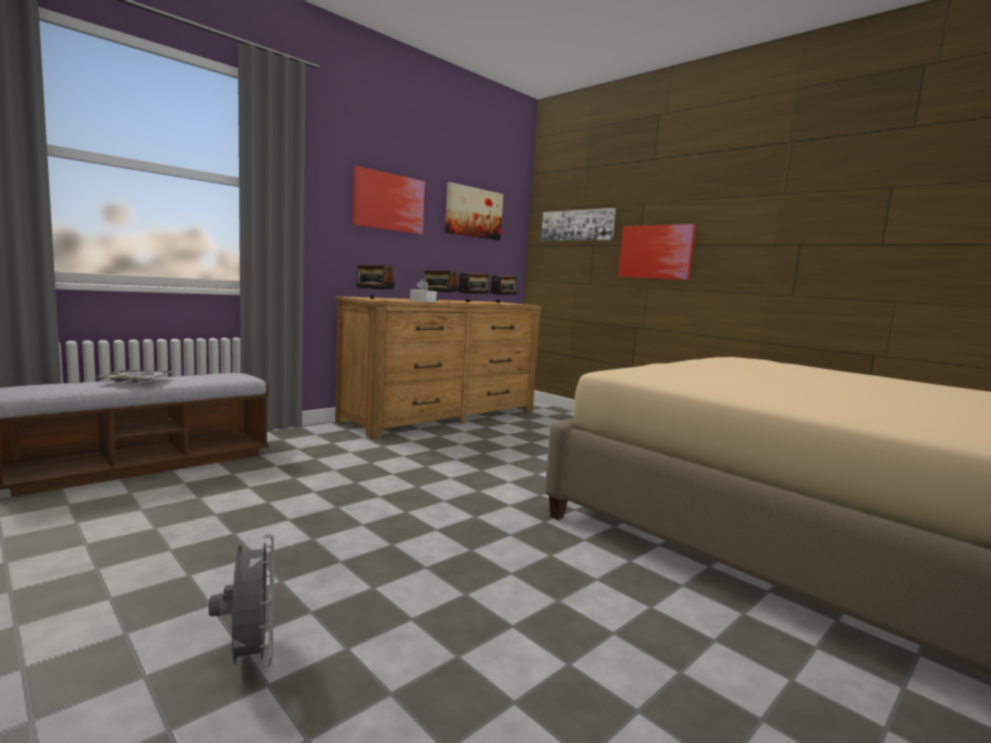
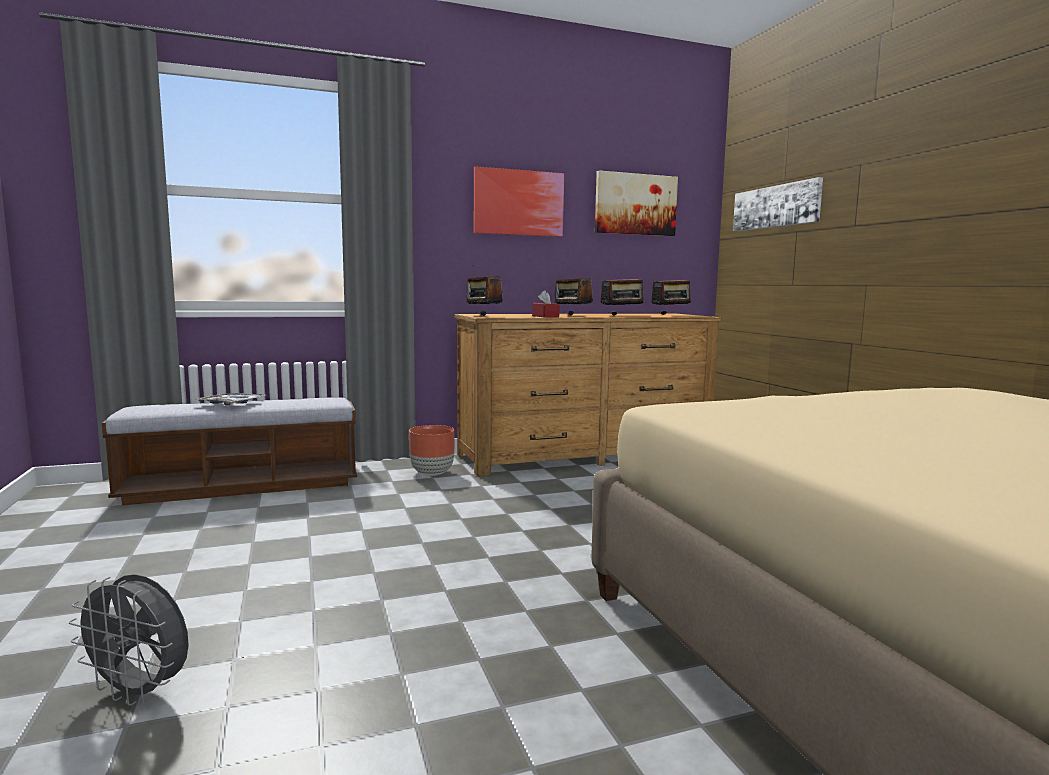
camera: 25 degrees right, 0 degrees up
(250, 656) = (140, 692): grey fan -> grey fan turned 105 degrees clockwise
(329, 439) = (432, 473): none -> brown planter
(422, 301) = (545, 316): white tissue box -> red tissue box
(655, 252) = (876, 233): picture -> none

